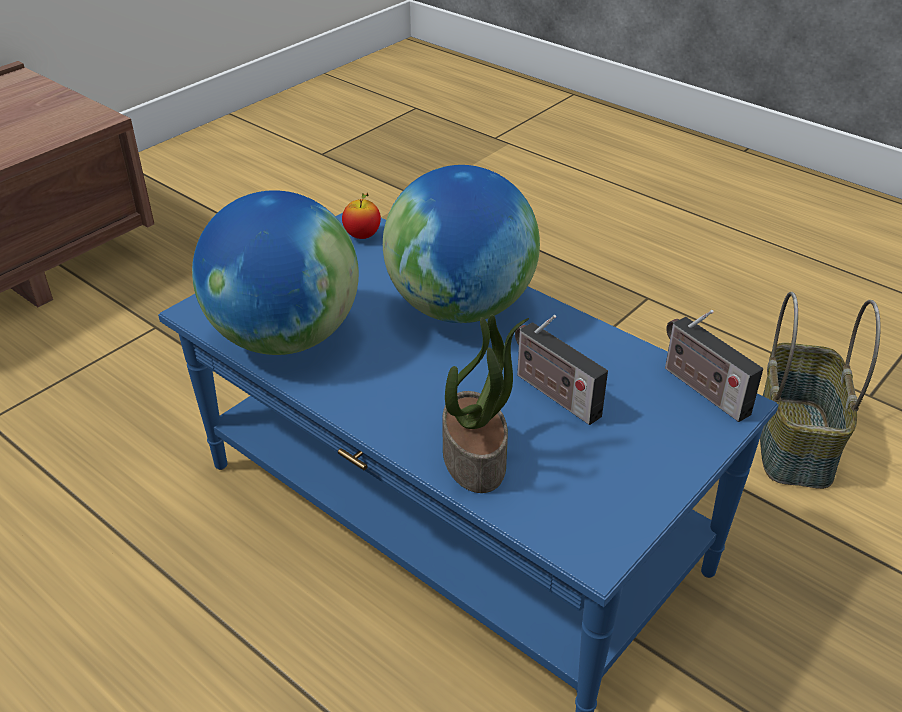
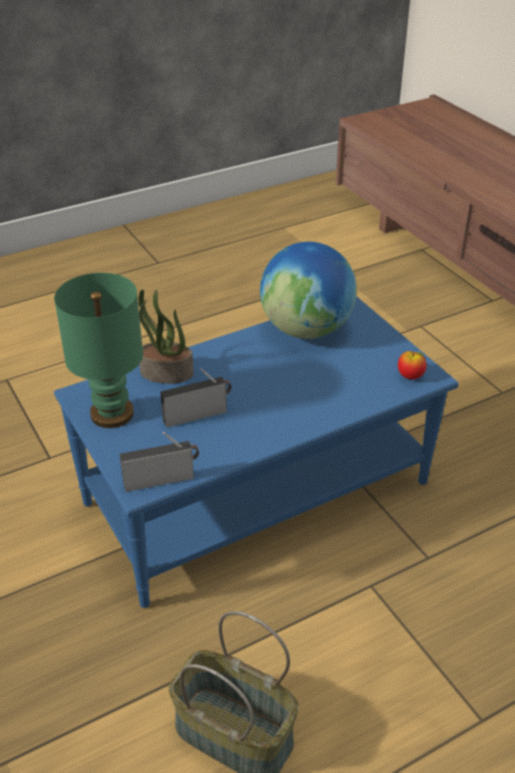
camera: 110 degrees right, 0 degrees up
(461, 308) = (302, 400): globe -> none
(615, 489) = (111, 414): none -> green table lamp

